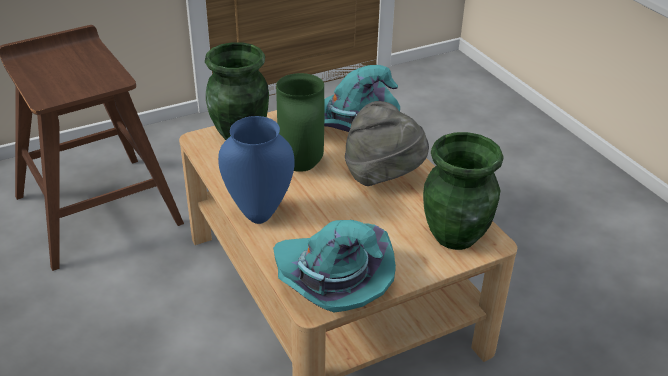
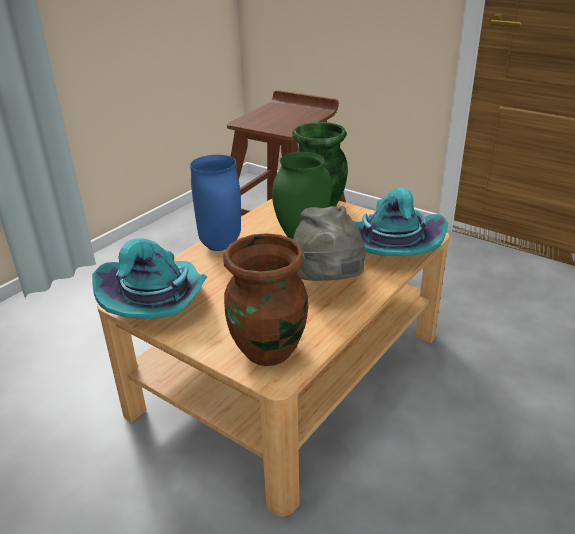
camera: 65 degrees right, 5 degrees down
(456, 236) = (269, 351): green vase -> brown vase

